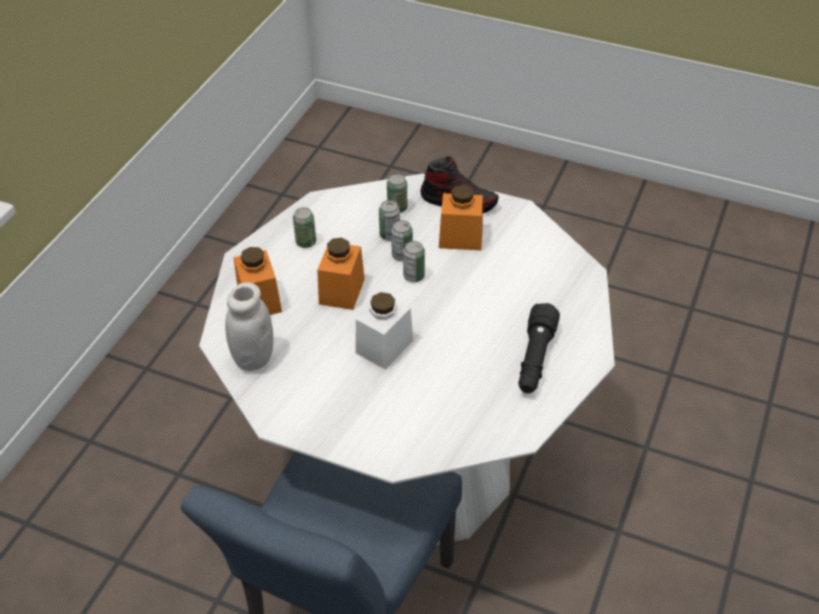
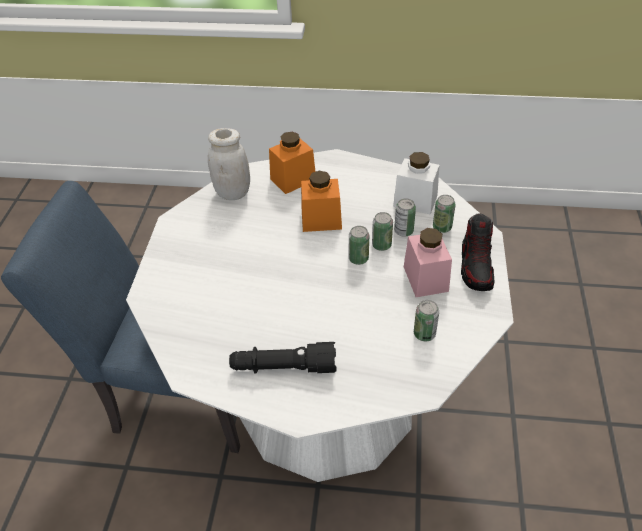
camera: 75 degrees right, 0 degrees up
(306, 242) = (369, 185): can -> can (424, 334)
(384, 346) = (267, 260): white jar -> white jar (415, 201)
(460, 237) = (425, 279): orange jar -> pink jar

